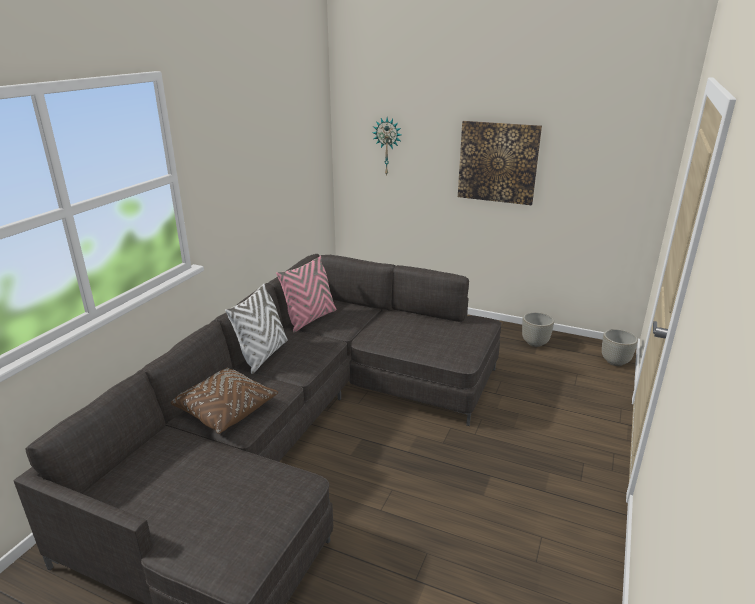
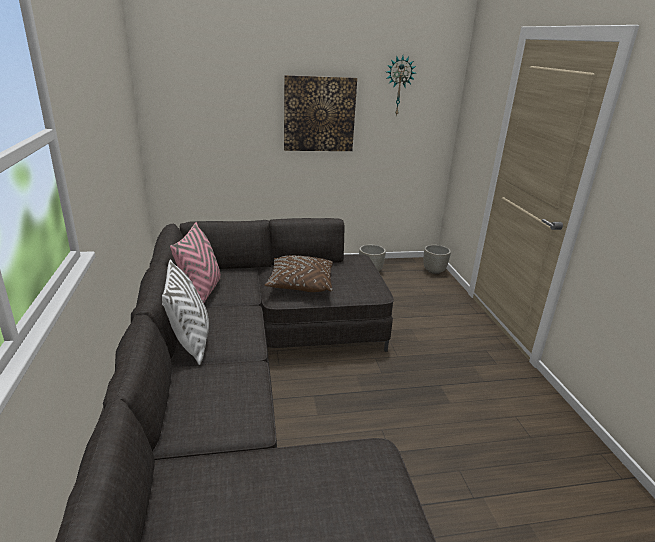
camera: 35 degrees left, 0 degrees up
(224, 410) = (211, 413): brown pillow -> brown pillow (300, 284)
(387, 146) = (205, 105): wall clock -> wall clock (398, 86)

